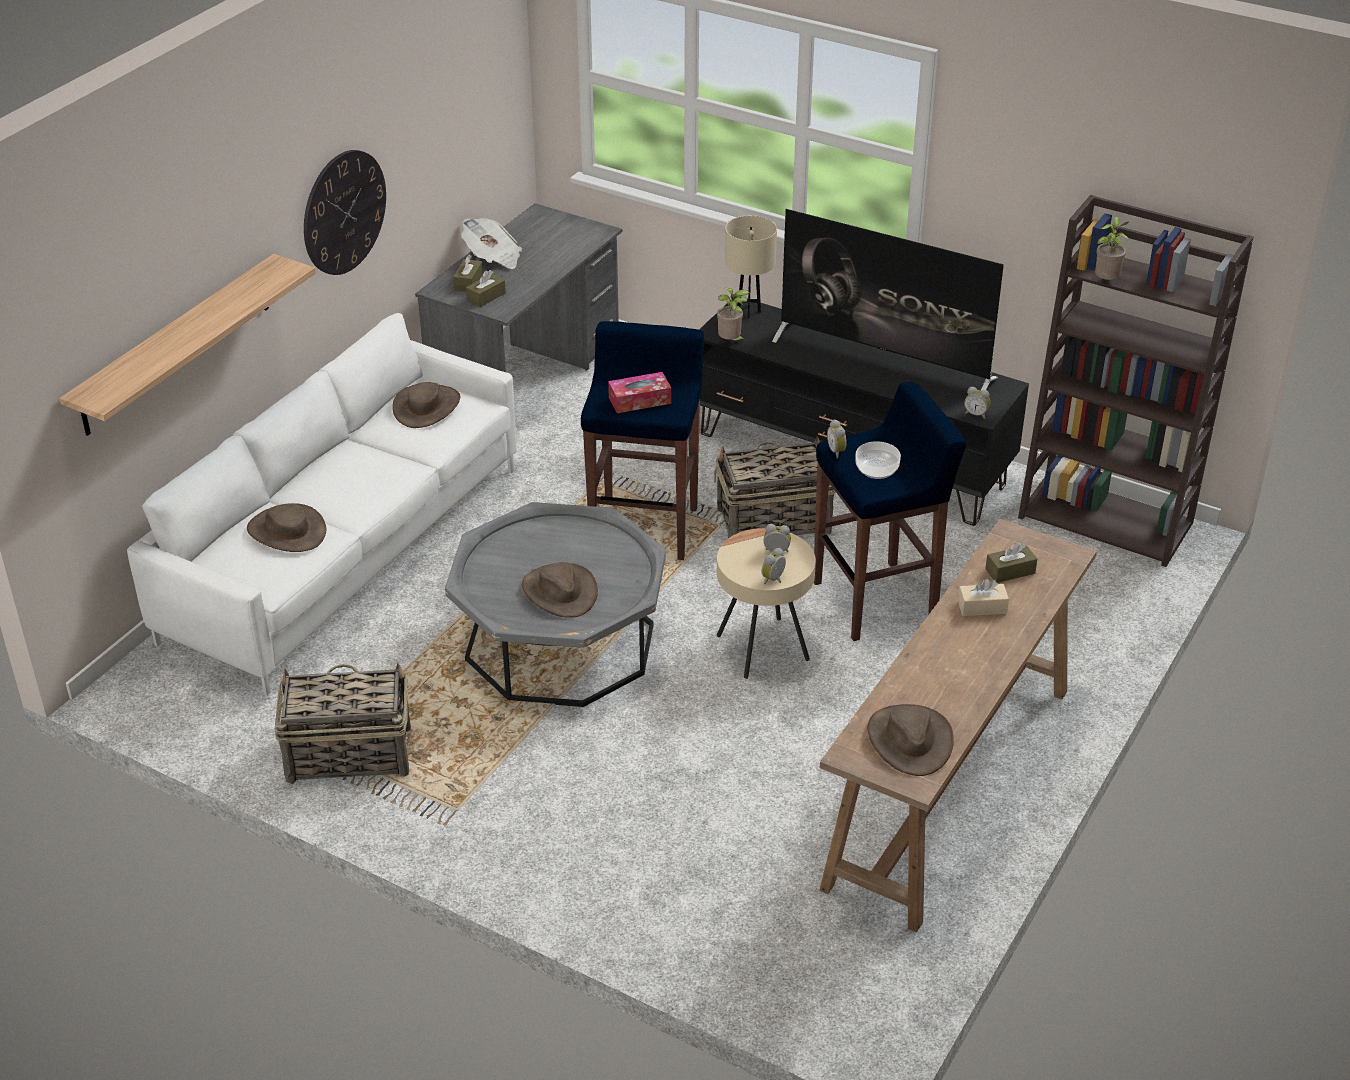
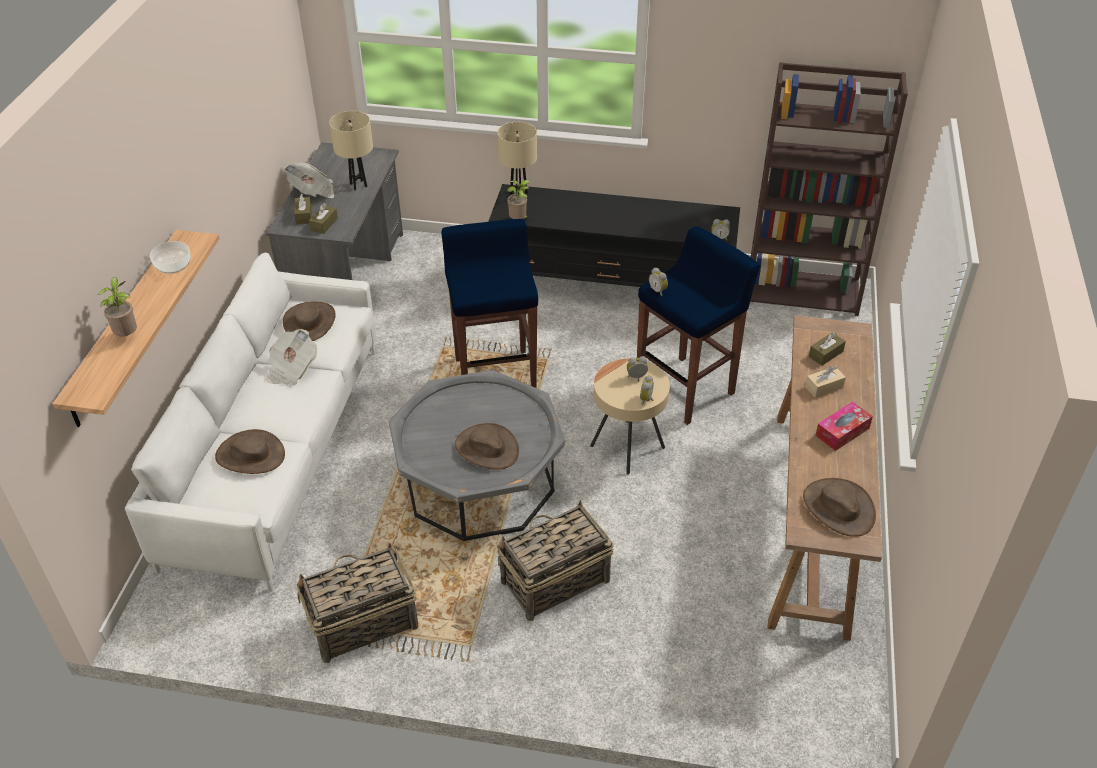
camera: 20 degrees left, 5 degrees up
(344, 212) = (214, 181): wall clock -> none
(379, 453) = (291, 369): none -> newspaper
(550, 260) = (358, 185): none -> beige table lamp
(639, 400) = (493, 283): tissue box -> tissue box (842, 432)
(772, 521) = (582, 346): basket -> basket (554, 581)
(876, 470) = (693, 298): bowl -> bowl (173, 265)
(884, 359) = (633, 210): television -> none
(1106, 282) = (807, 124): potted plant -> potted plant (128, 335)

